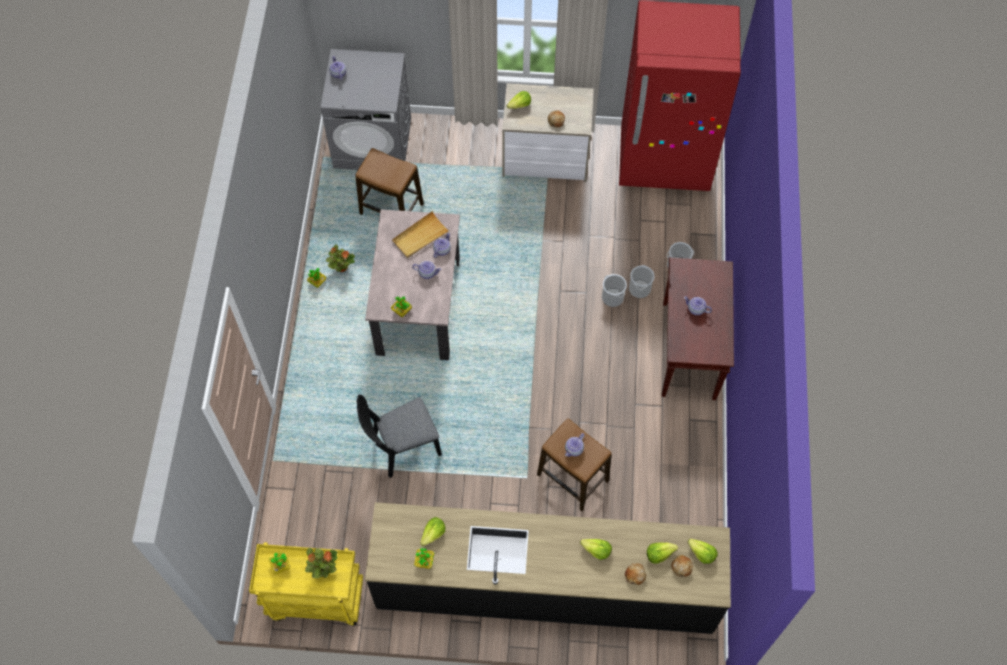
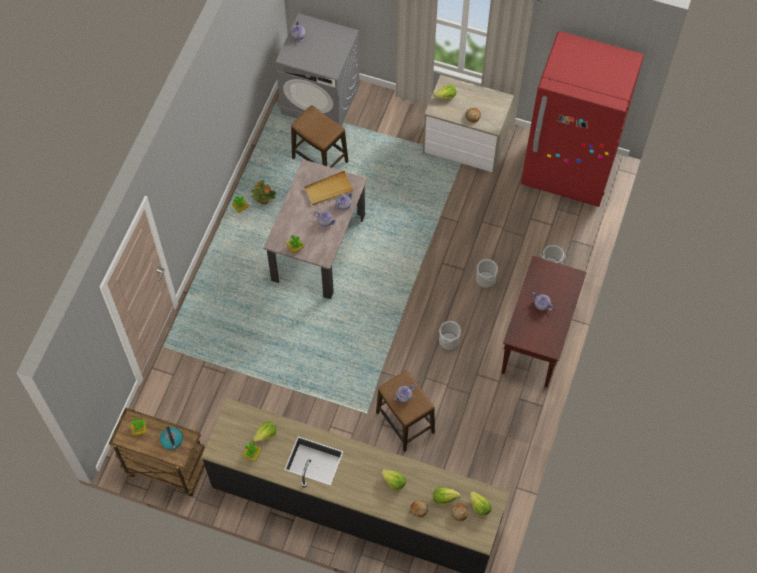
camera: 15 degrees right, 0 degrees up
(315, 600) = (165, 468): yellow cart -> brown cart
(323, 568) = (172, 440): potted plant -> kettle
(401, 449) = (270, 363): black chair -> none
(639, 289) = (511, 277): bucket -> bucket (449, 341)

